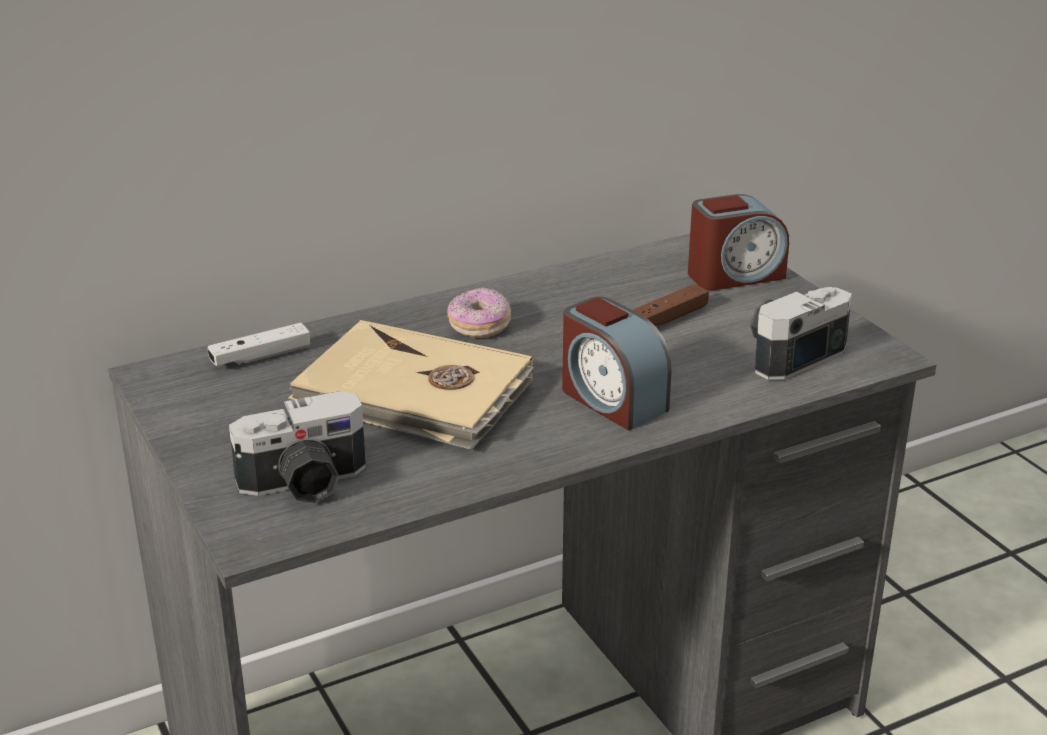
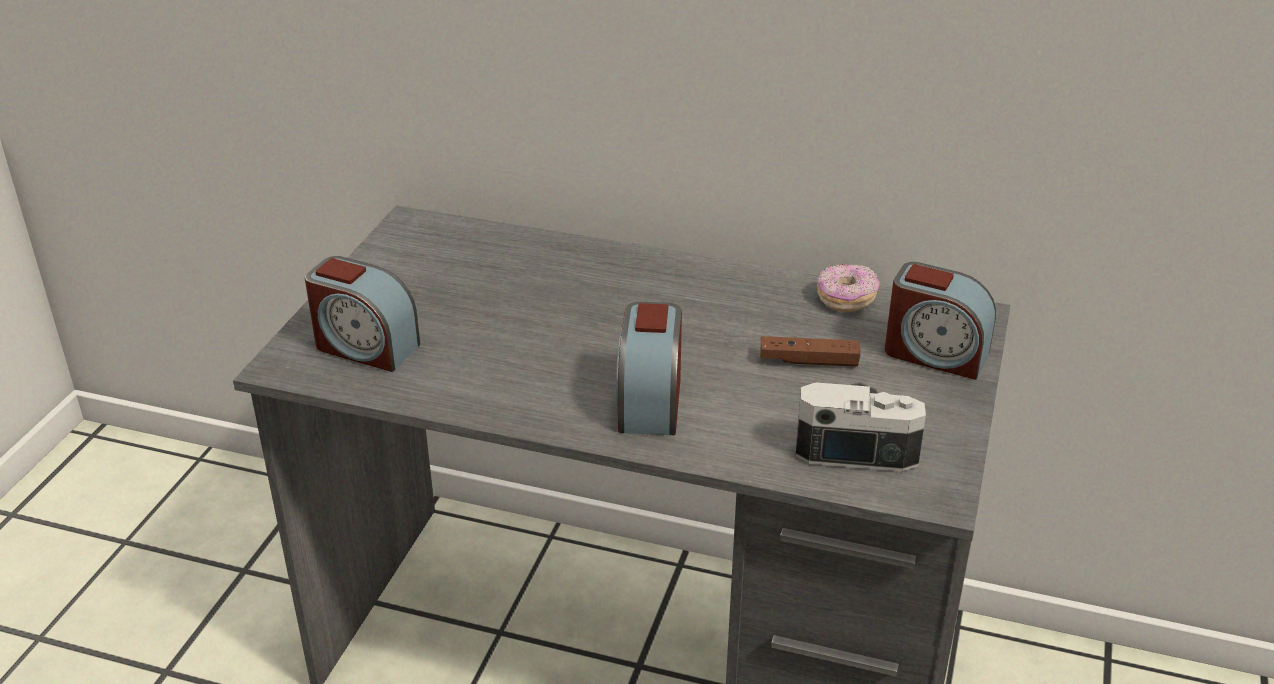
camera: 45 degrees right, 5 degrees up
(260, 356) = (486, 242): white game controller -> none
(305, 484) = (365, 347): camera -> alarm clock
(414, 394) = (529, 321): beige book -> none
(479, 326) = (659, 293): donut -> donut (846, 299)

